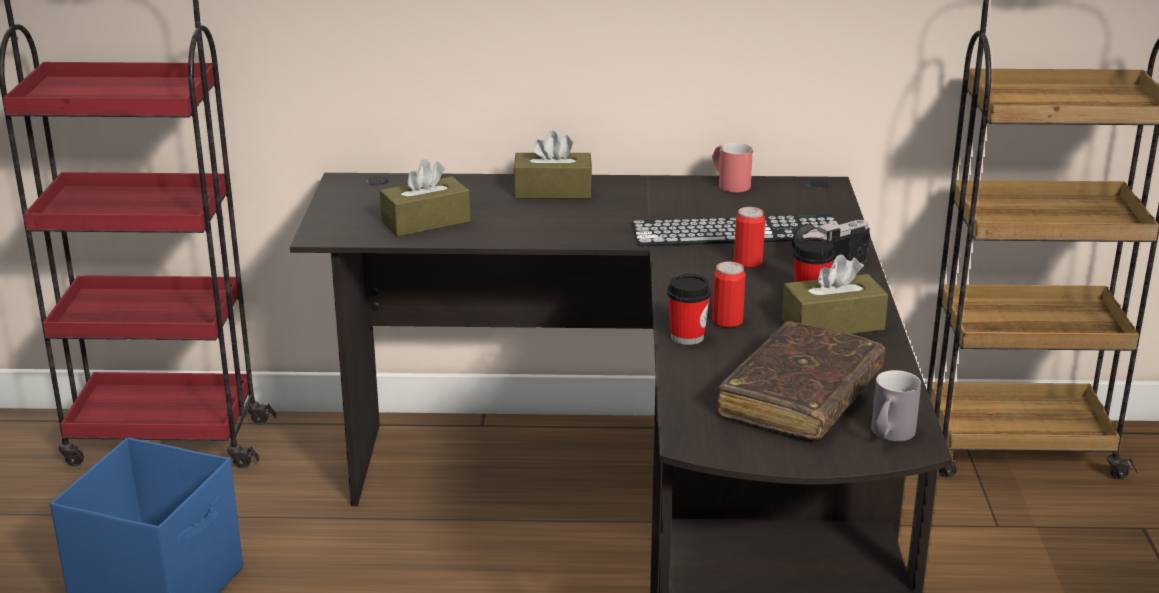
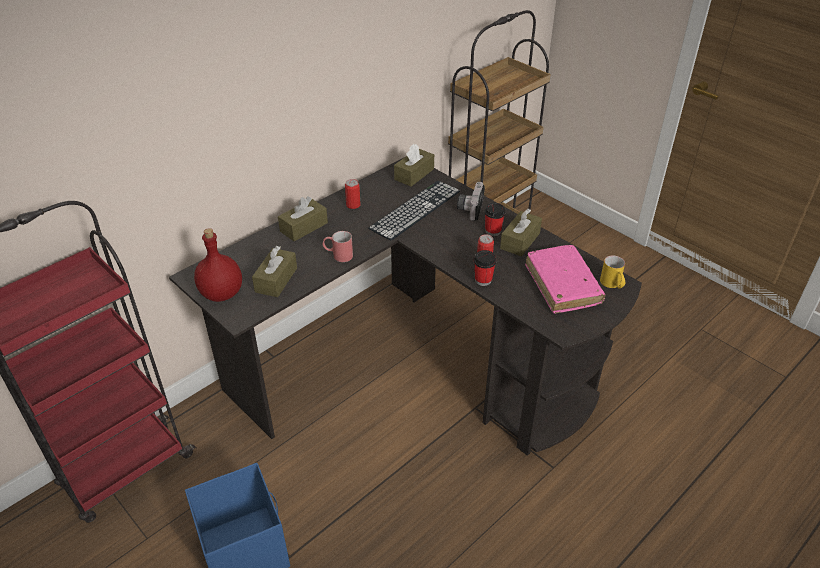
camera: 45 degrees left, 15 degrees up
(347, 208) = (222, 293): none -> red bottle
(729, 184) = (371, 183): red mug -> red mug (338, 255)
(748, 262) = (444, 225): can -> can (353, 205)
(801, 397) = (562, 285): brown book -> pink book
(809, 197) = (414, 174): none -> brown tissue box
(889, 436) = (612, 285): grey mug -> yellow mug

